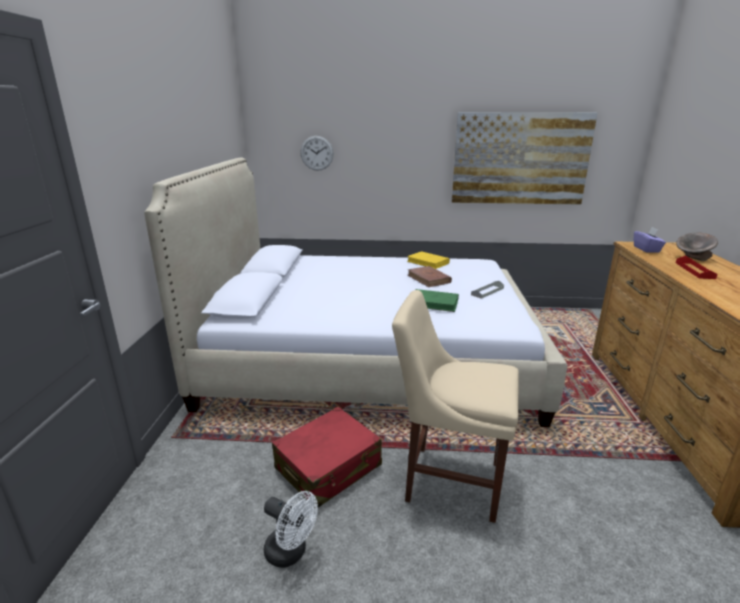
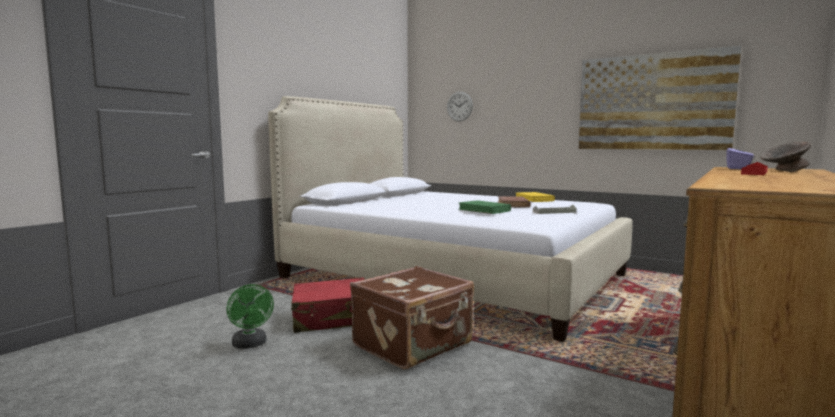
camera: 30 degrees right, 15 degrees down
(291, 553) = (250, 345): white fan -> green fan
(448, 479) = (414, 345): beige chair -> brown suitcase

